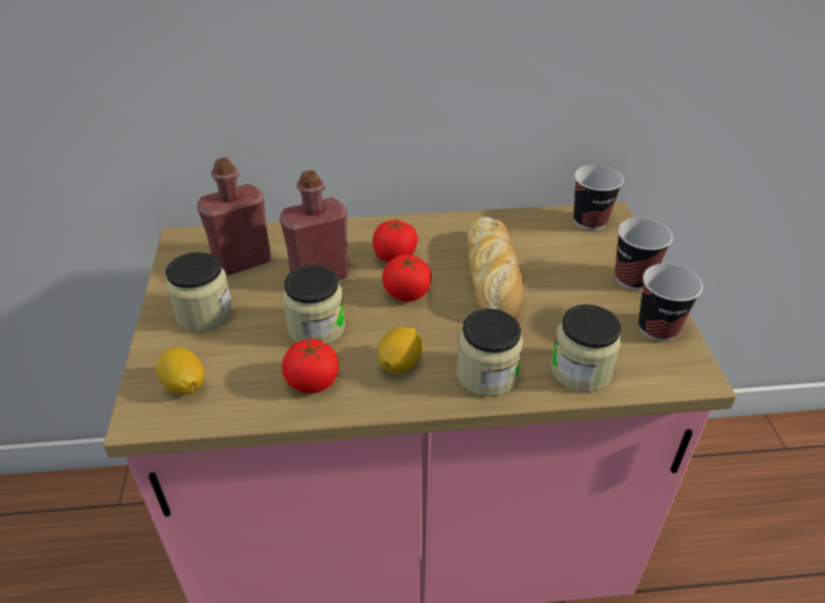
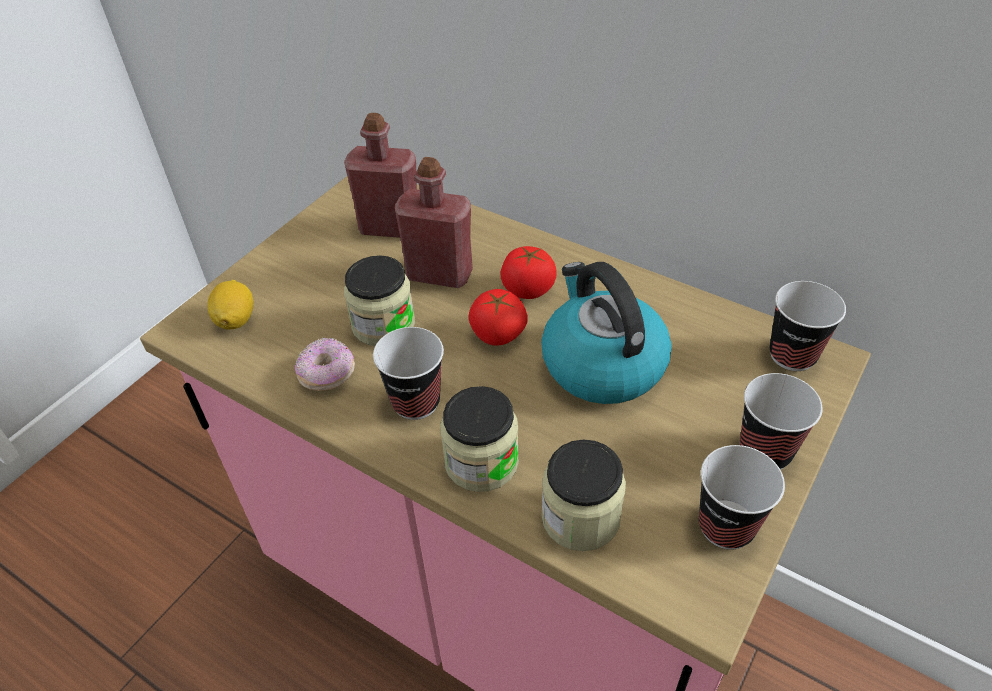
camera: 40 degrees right, 5 degrees up
(205, 313) = (312, 262): jar -> none
(312, 382) = (327, 374): tomato -> donut
(400, 364) = (415, 402): lemon -> cup
(493, 278) = (601, 364): bread -> kettle

